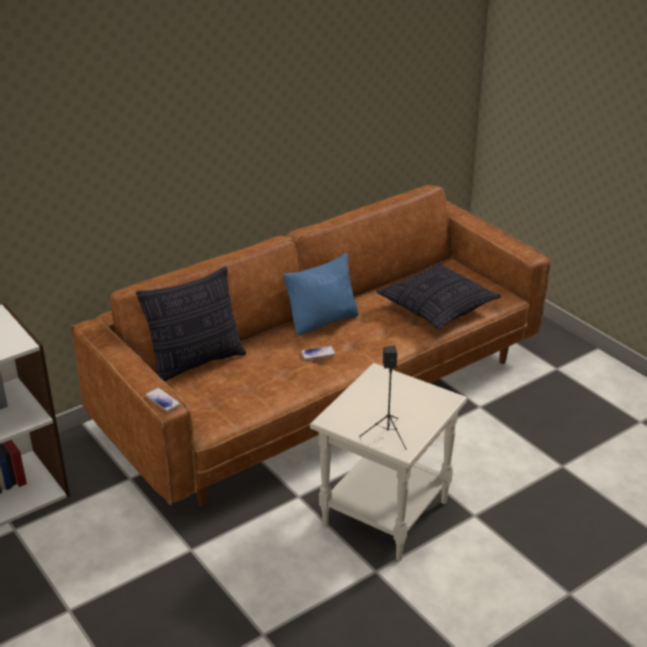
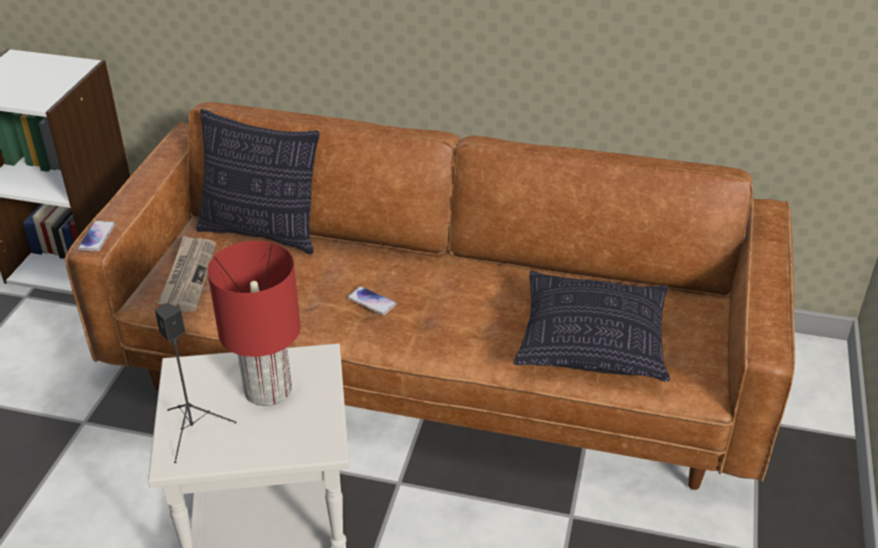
camera: 50 degrees right, 5 degrees up
(202, 404) = (188, 276): none -> newspaper
(323, 321) = (445, 271): blue pillow -> none
(384, 398) = (269, 389): none -> red table lamp

